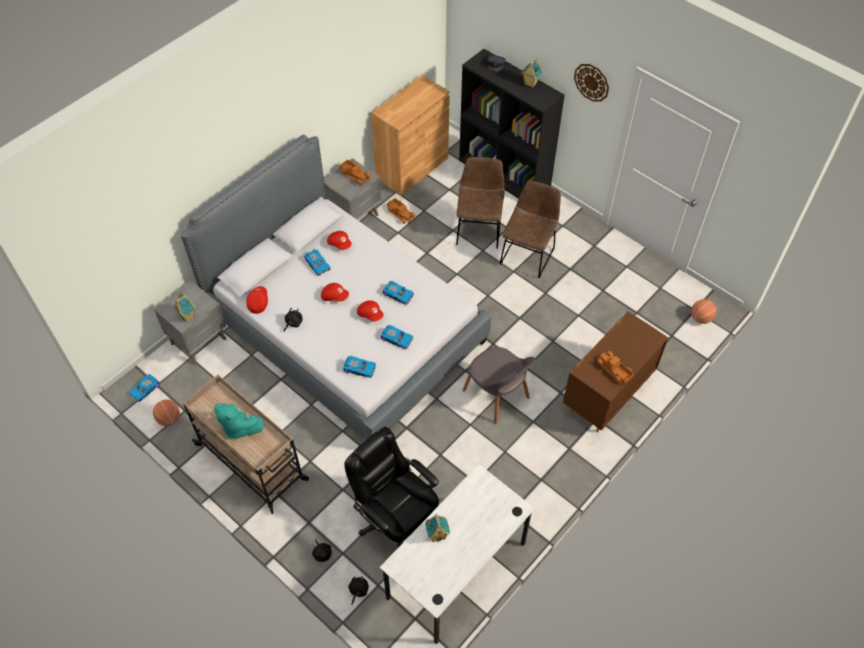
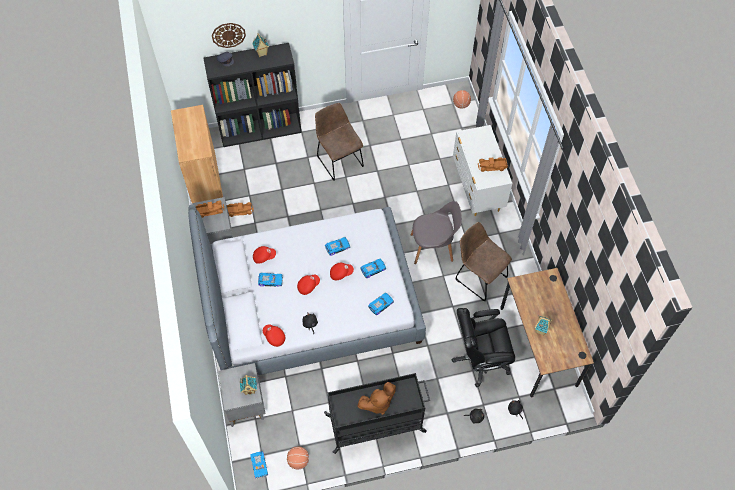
camera: 55 degrees left, 5 degrees up
(238, 427) = (377, 403): turquoise plush toy -> brown plush toy
(252, 463) = (376, 423): beige cart -> black cart
(456, 570) = (538, 346): white desk -> brown desk
(479, 228) = (293, 173): brown chair -> brown chair (479, 276)
(591, 82) = (309, 20): wall clock -> wall clock (228, 35)
(606, 395) = (477, 189): brown dresser -> white dresser

